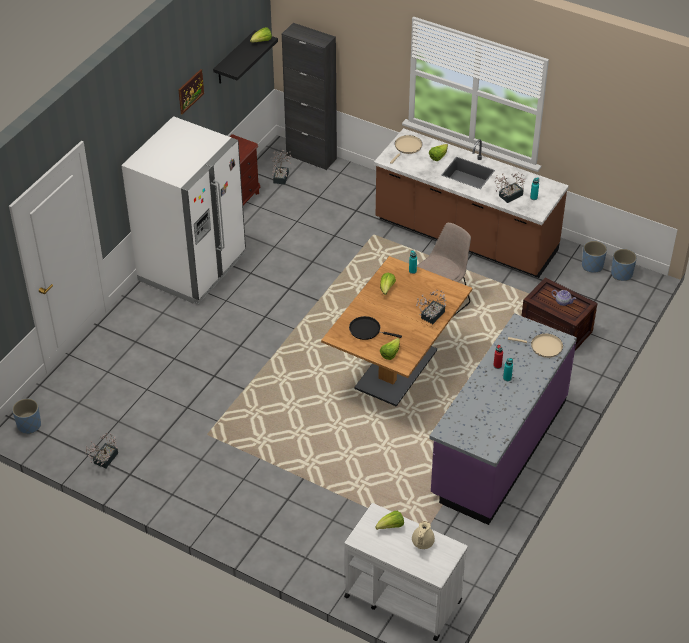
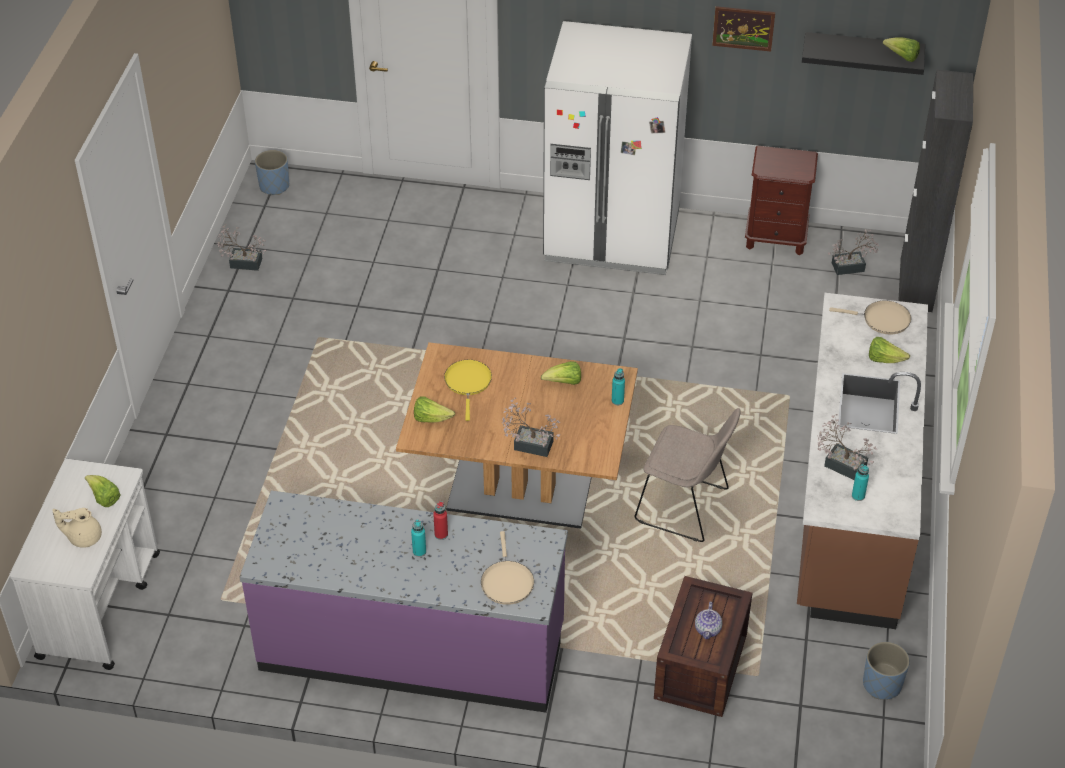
camera: 70 degrees right, 0 degrees up
(367, 330) = (468, 383): black frying pan -> yellow frying pan
(621, 274) = (886, 731): blue planter -> none

